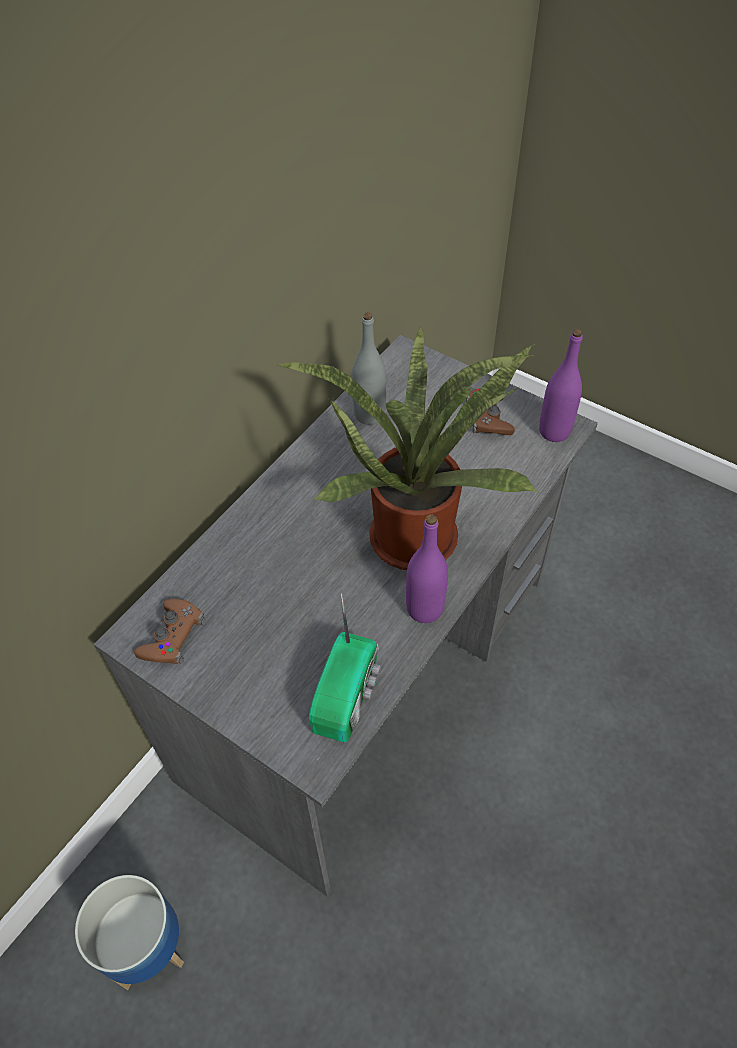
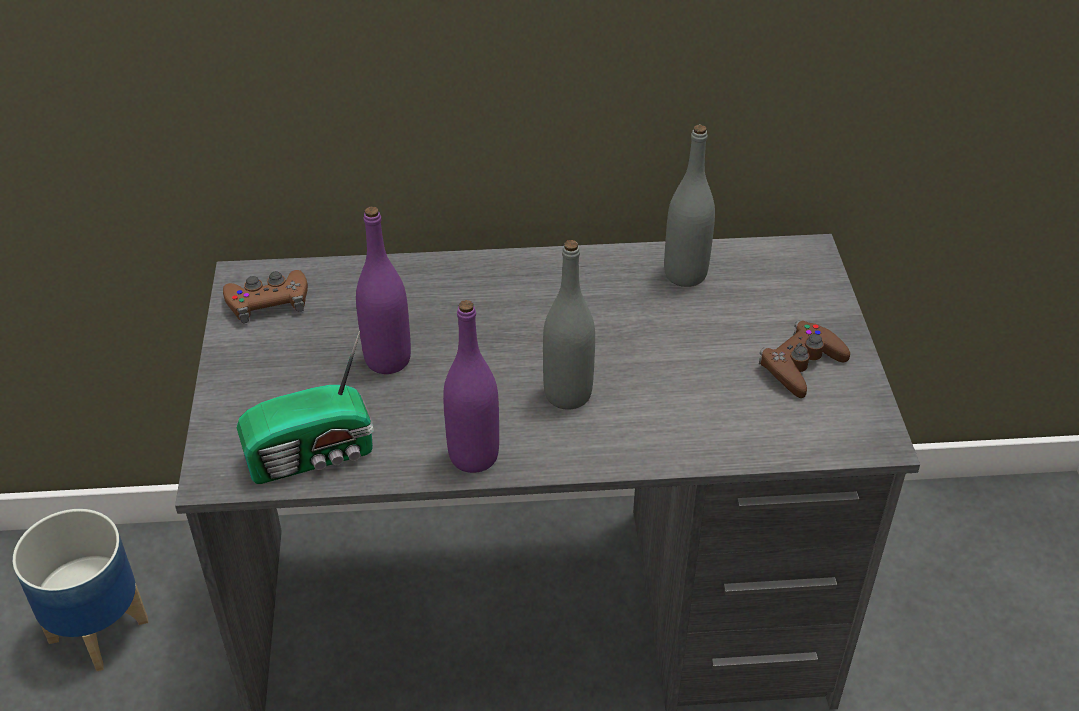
camera: 50 degrees right, 10 degrees down
(415, 531) = (567, 394): potted plant -> grey bottle
(554, 431) = (852, 432): purple bottle -> purple bottle (388, 360)

